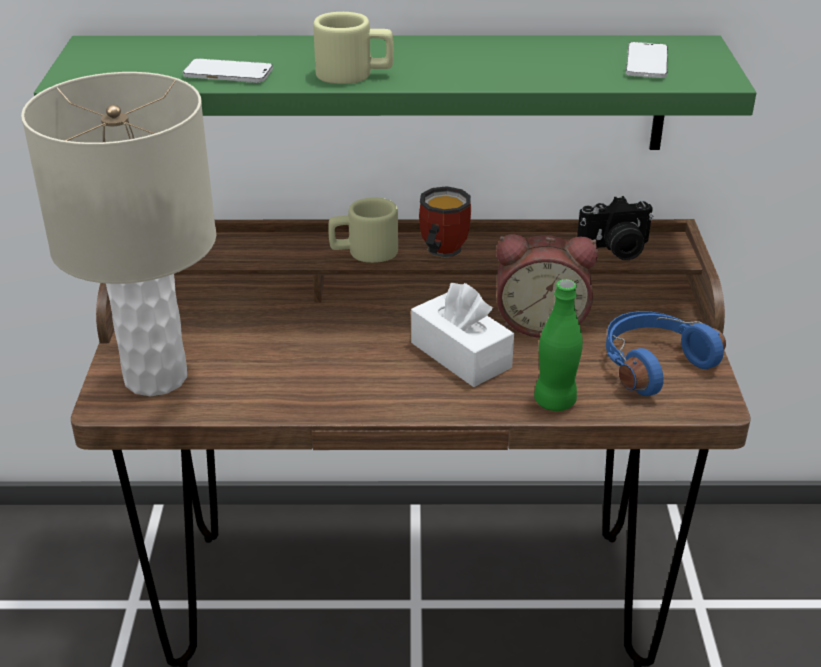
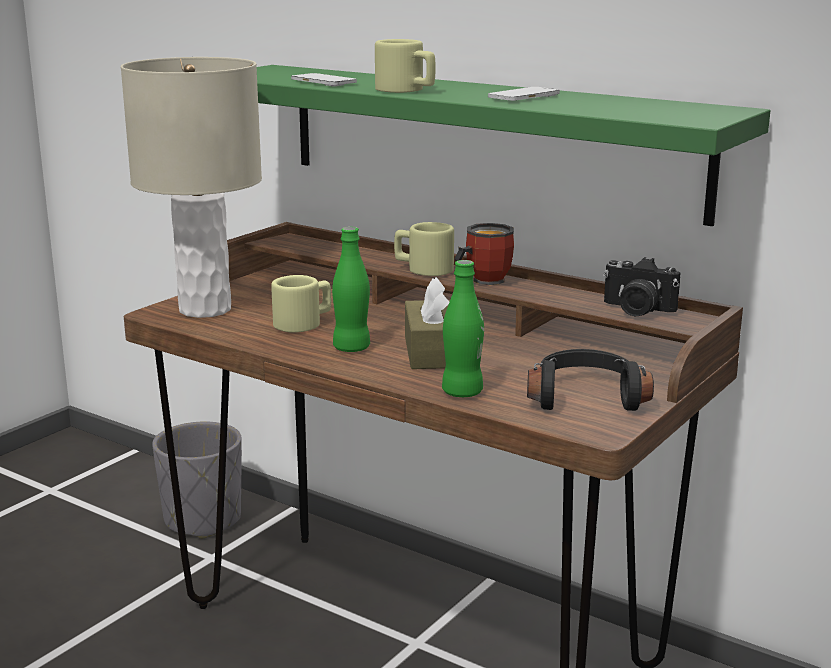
camera: 35 degrees right, 15 degrees down
(76, 562) = (203, 520): none -> grey planter
(289, 359) = (304, 323): none -> beige mug
(383, 379) = (351, 348): none -> green bottle
(460, 355) = (431, 352): white tissue box -> brown tissue box
(540, 322) = (529, 352): alarm clock -> none
(646, 63) = (654, 110): phone -> phone (524, 97)
(652, 364) = (585, 396): blue headphones -> black headphones

